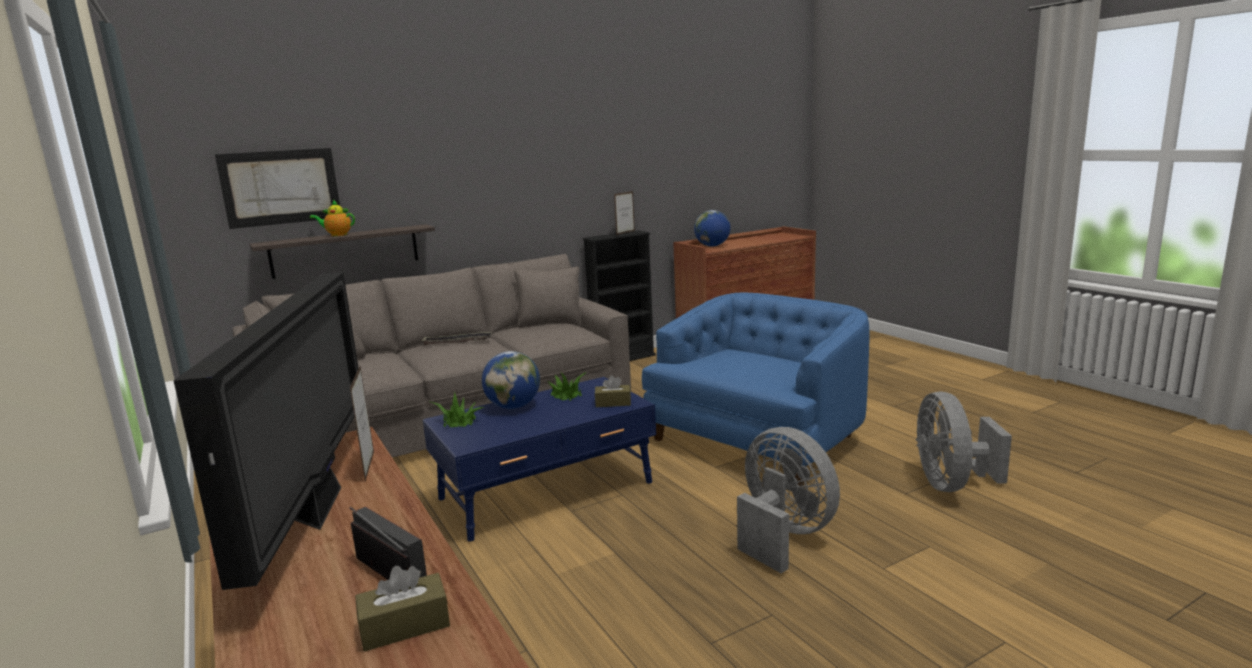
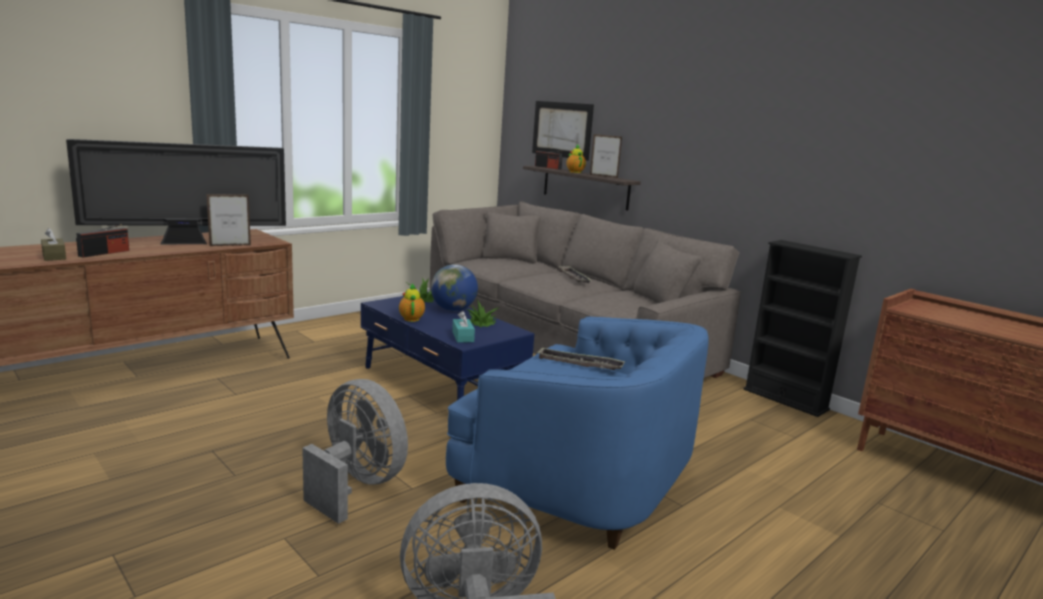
camera: 75 degrees right, 0 degrees up
(281, 240) = (548, 167): none -> radio
(541, 426) = (411, 318): none -> teapot
(613, 403) = (463, 337): brown tissue box -> turquoise tissue box
(625, 233) = (831, 250): picture frame -> picture frame (603, 176)
(712, 246) = (951, 313): globe -> none
(712, 358) = (579, 364): none -> tray
(783, 535) = (356, 485): grey fan -> grey fan turned 90 degrees counterclockwise

